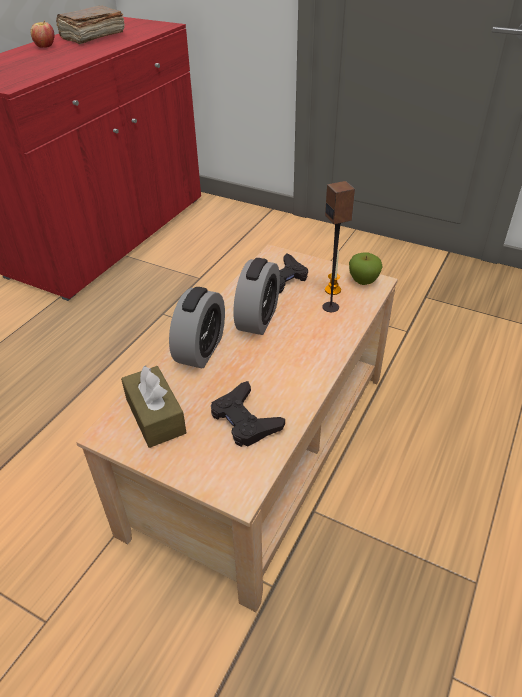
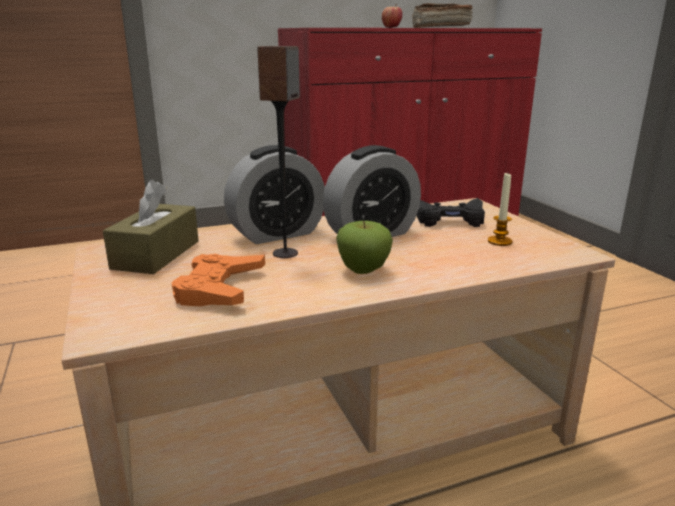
camera: 40 degrees right, 20 degrees down
(245, 420) = (219, 288): black game controller -> orange game controller
(331, 307) = (474, 251): speaker -> speaker (286, 253)
(363, 281) = (555, 247): apple -> apple (363, 270)

